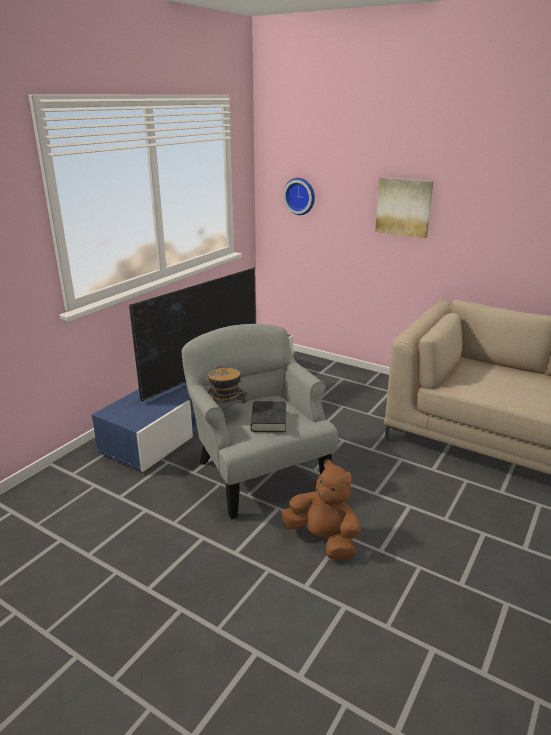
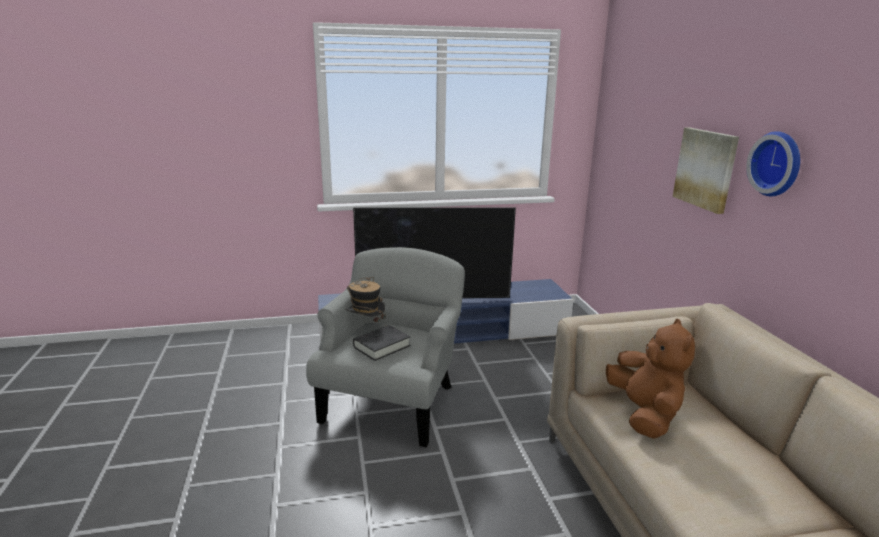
camera: 45 degrees right, 5 degrees down
(300, 196) = (623, 144): wall clock -> wall clock (778, 164)
(323, 539) = (346, 483): brown plush toy -> brown plush toy (644, 414)

